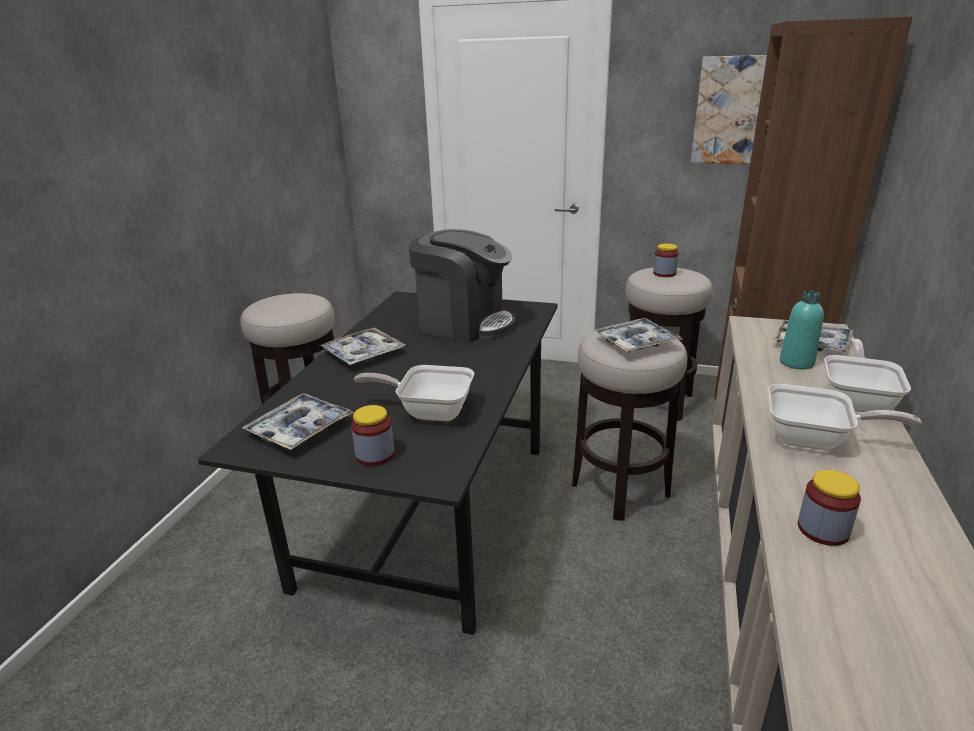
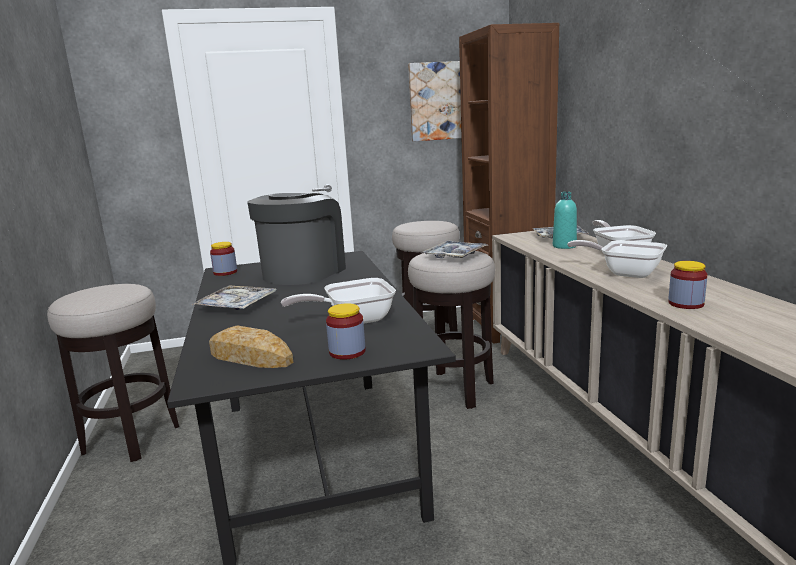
camera: 30 degrees left, 10 degrees down
(300, 429) = (250, 357): tray -> bread
(464, 323) = (303, 272): coffee machine -> coffee machine turned 60 degrees counterclockwise
(664, 273) = (420, 223): jar -> jar (225, 272)
(814, 440) = (625, 273): frying pan -> frying pan turned 135 degrees counterclockwise

